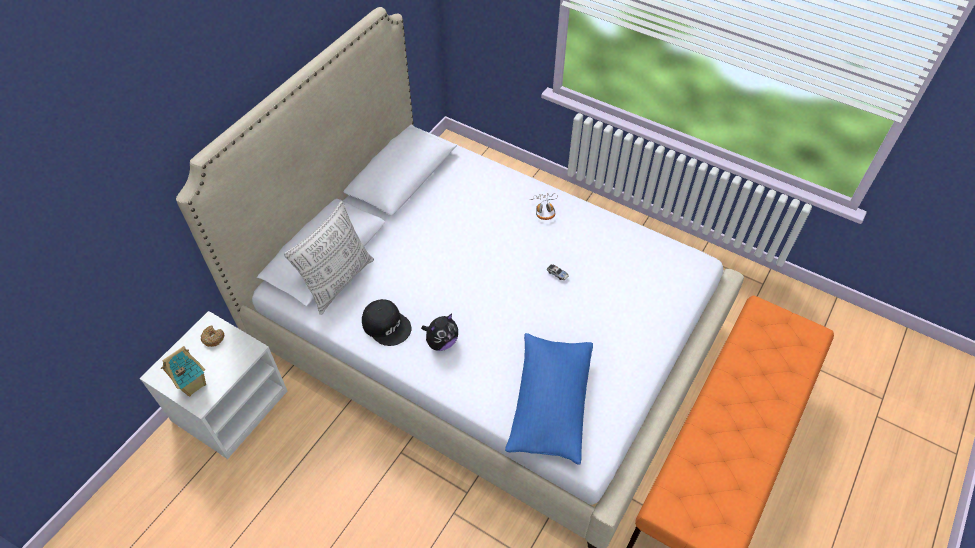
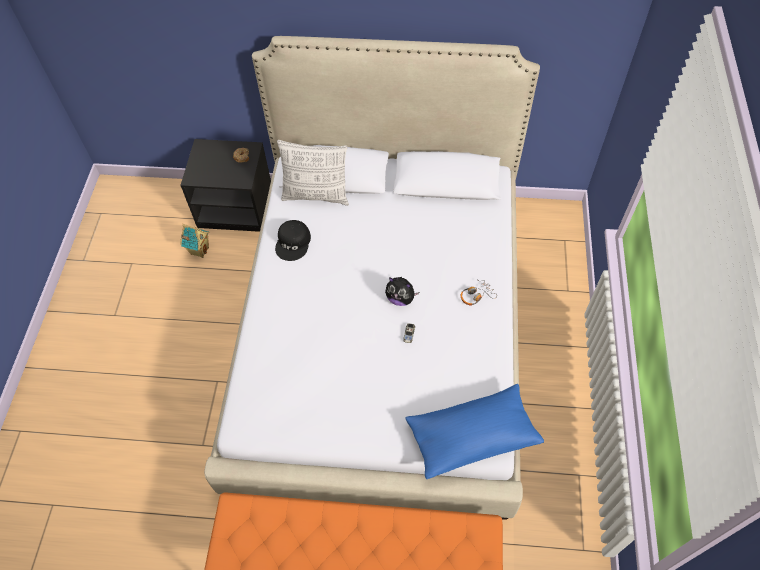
camera: 65 degrees right, 5 degrees up
(191, 385) = (202, 166): toy house -> toy house (199, 250)
(230, 405) = (236, 207): white nightstand -> black nightstand
(441, 342) = (296, 284): plush toy -> plush toy (400, 298)
(549, 404) = (275, 380): blue pillow -> blue pillow (472, 436)

